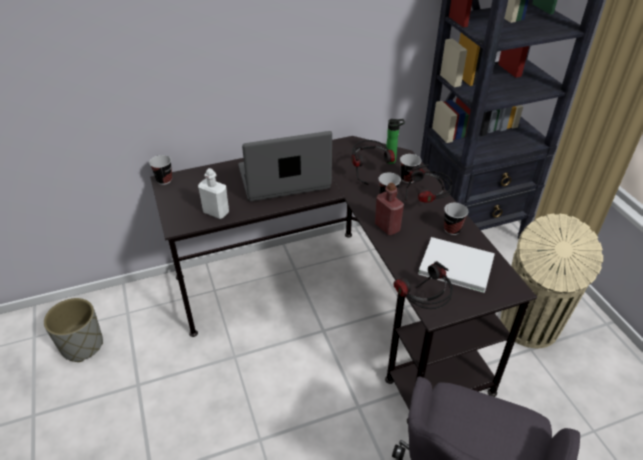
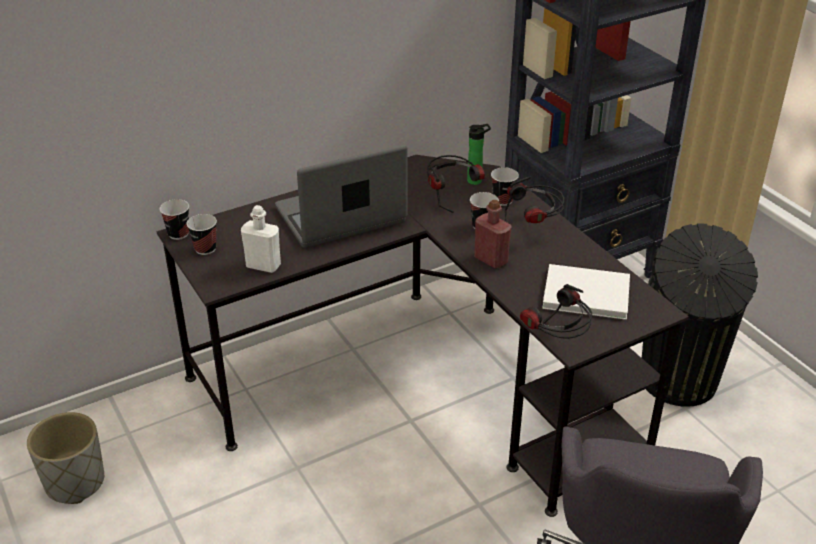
camera: 10 degrees left, 5 degrees down
(452, 229) = (572, 254): cup -> cup (205, 249)
(529, 327) = (679, 382): beige trash can -> black trash can

